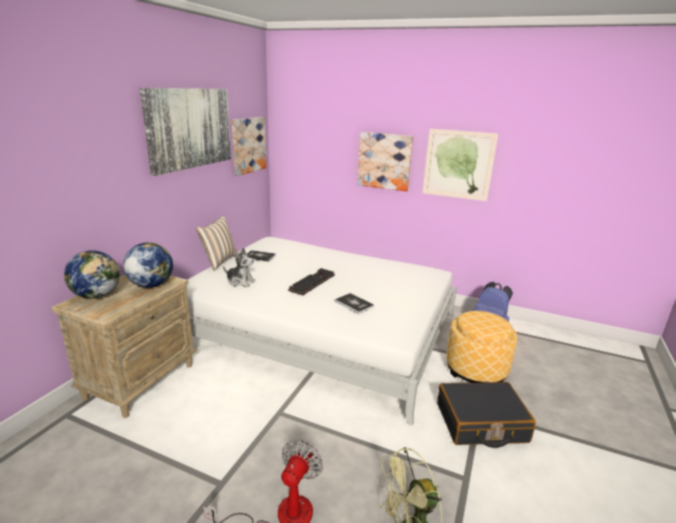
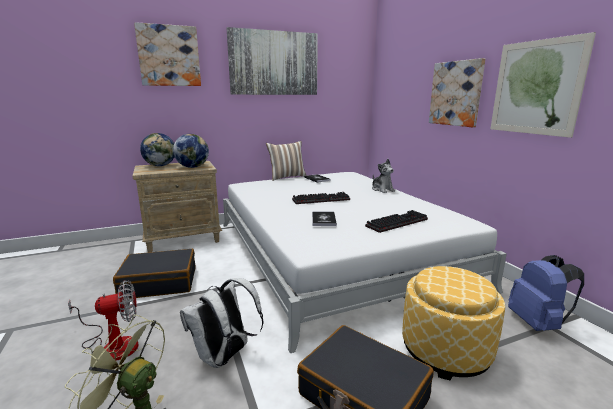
camera: 45 degrees right, 5 degrees down
(211, 439) = (159, 283): none -> black suitcase
(240, 282) = (275, 189): plush toy -> plush toy (382, 189)
(248, 145) = (343, 86): picture -> picture (169, 56)
(380, 457) = (225, 357): none -> white backpack
(400, 287) = (397, 222): none -> keyboard

